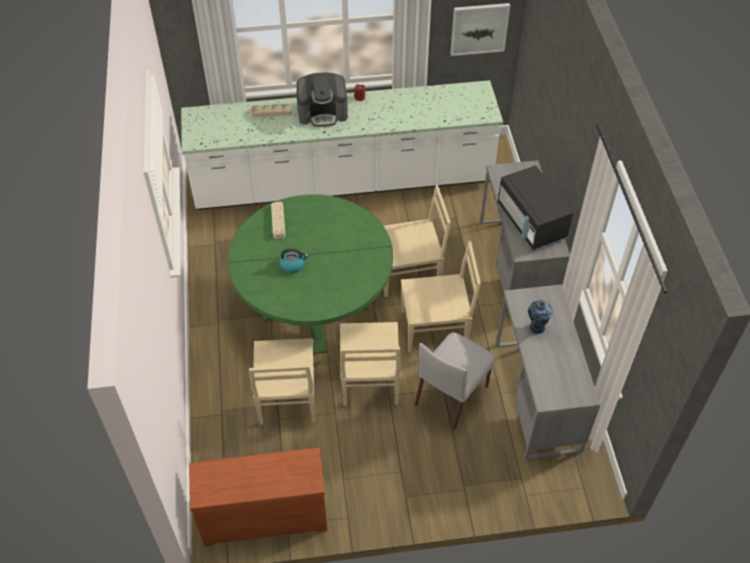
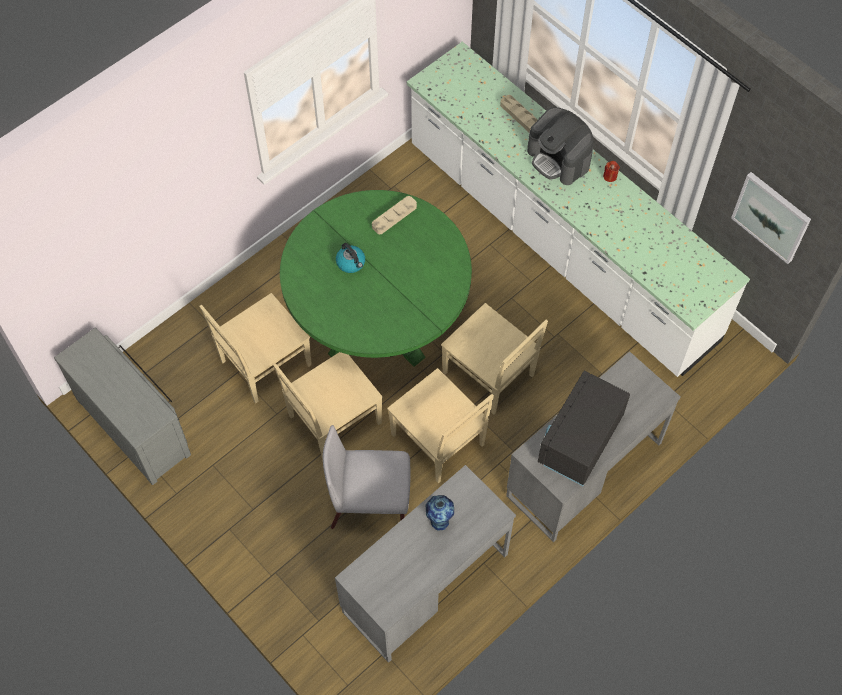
camera: 55 degrees right, 10 degrees up
(264, 514) = (135, 424): brown dresser -> grey dresser

